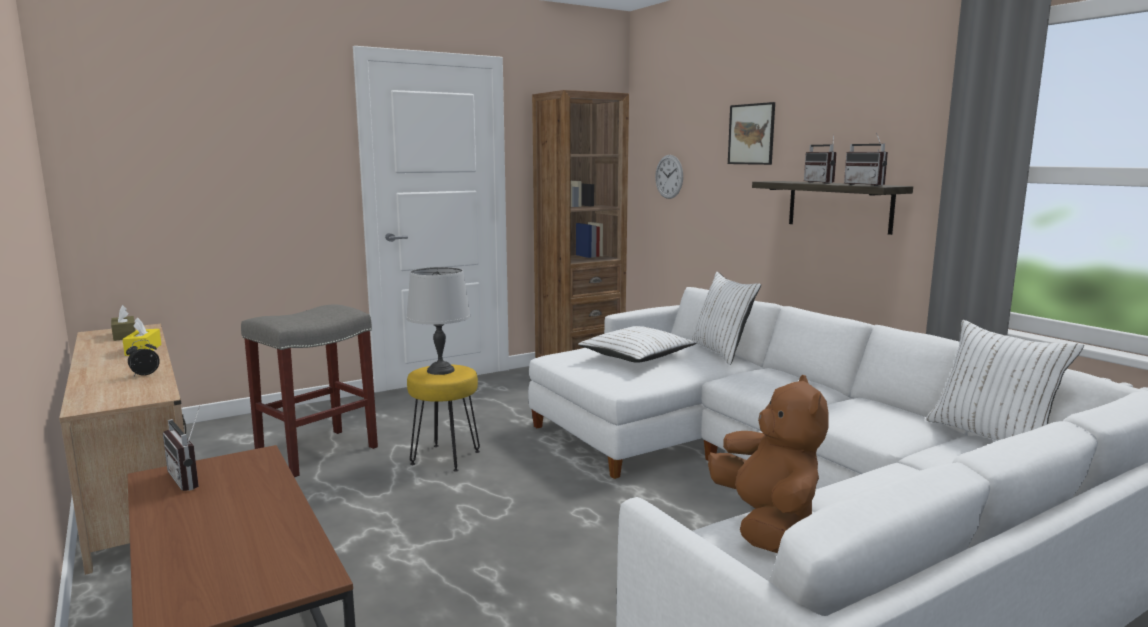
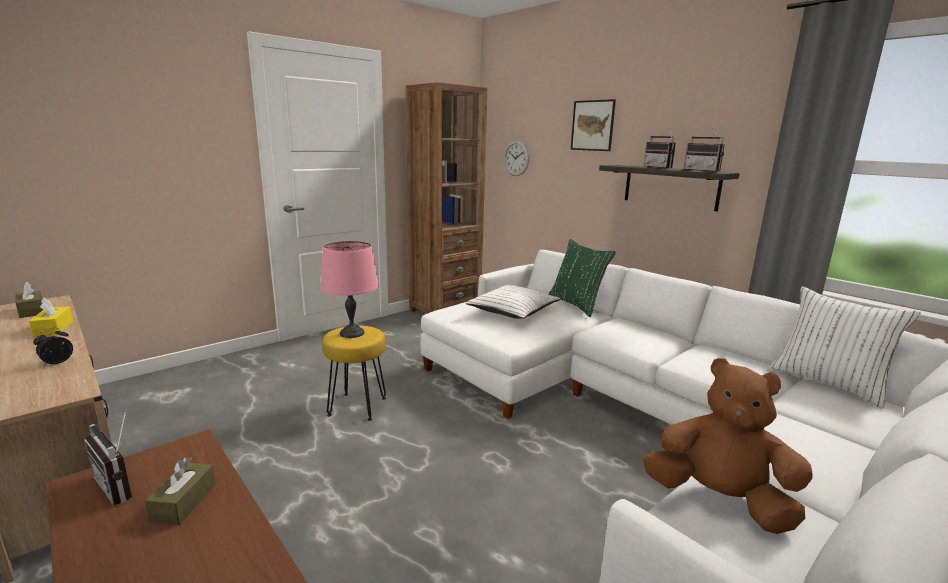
camera: 10 degrees left, 5 degrees up
(242, 494) = (184, 502): none -> brown tissue box
(318, 452) = (239, 407): grey stool -> none
(441, 370) = (352, 333): grey table lamp -> pink table lamp
(721, 352) = (576, 305): white pillow -> green pillow
(766, 523) = (719, 500): brown plush toy -> brown plush toy turned 45 degrees counterclockwise

